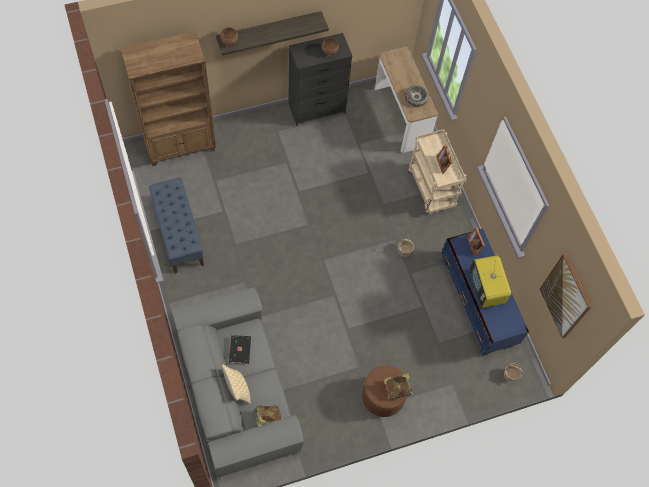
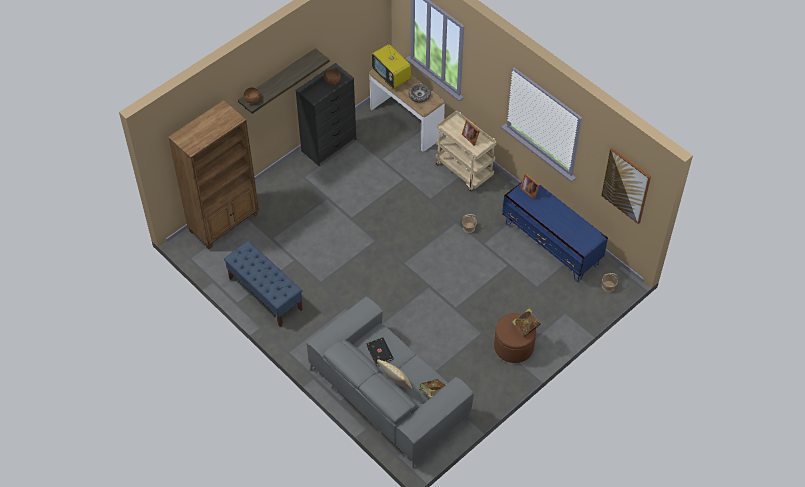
camera: 20 degrees left, 10 degrees down
(486, 289) = (557, 220): television -> television (392, 77)

